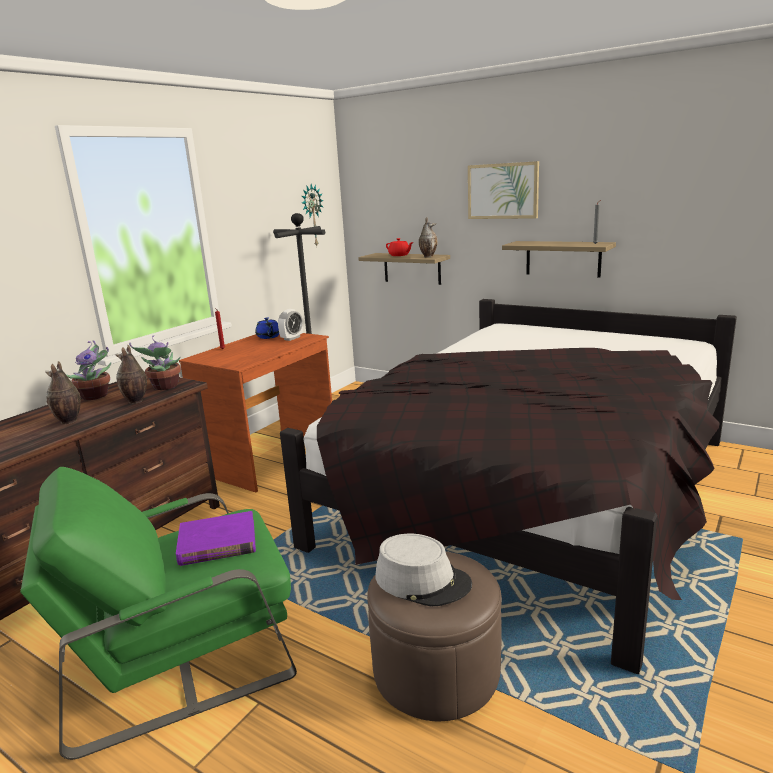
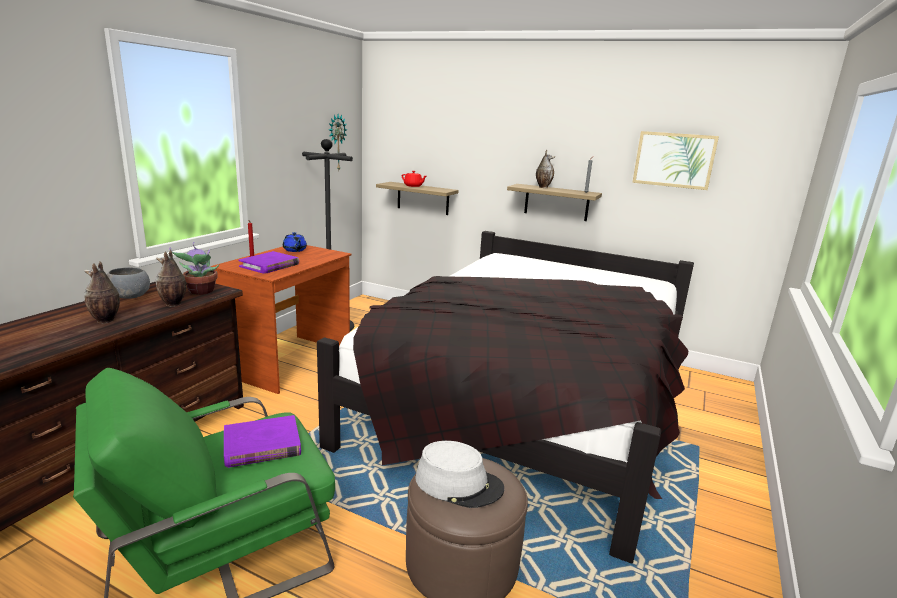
camera: 10 degrees left, 0 degrees up
(96, 396) = (131, 296): potted plant -> grey bowl
(239, 355) = (269, 265): none -> purple book
(292, 338) = (317, 253): alarm clock -> none
(428, 256) = (440, 189): vase -> vase (543, 187)
(503, 191) = (509, 139): picture -> picture (674, 160)

